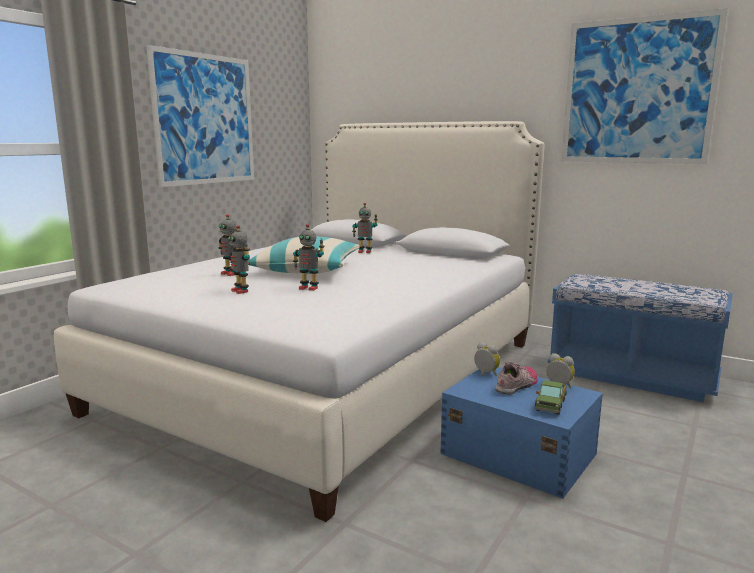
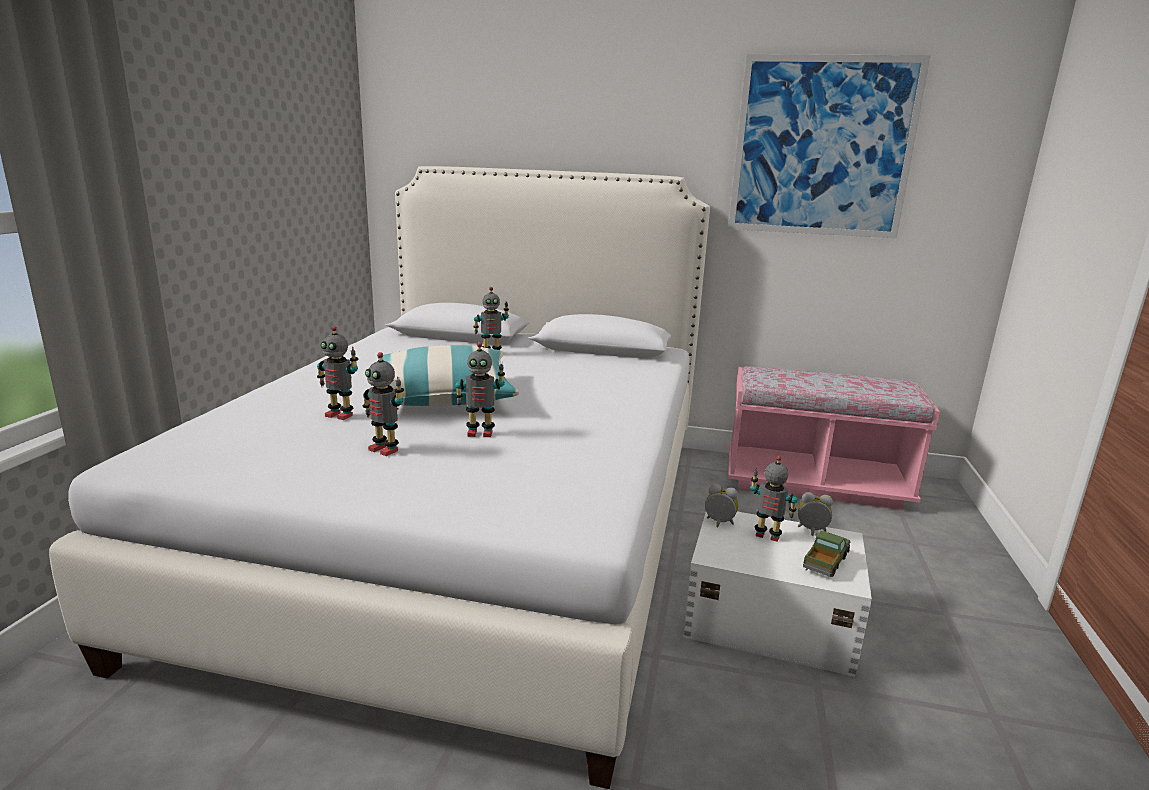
camera: 20 degrees left, 5 degrees up
(205, 119) = (233, 160): picture -> none
(517, 385) = (767, 536): shoe -> toy robot
(517, 453) = (767, 618): blue storage box -> white storage box
(550, 405) = (825, 563): toy truck -> toy truck turned 150 degrees counterclockwise
(631, 376) = (815, 483): blue bench -> pink bench

